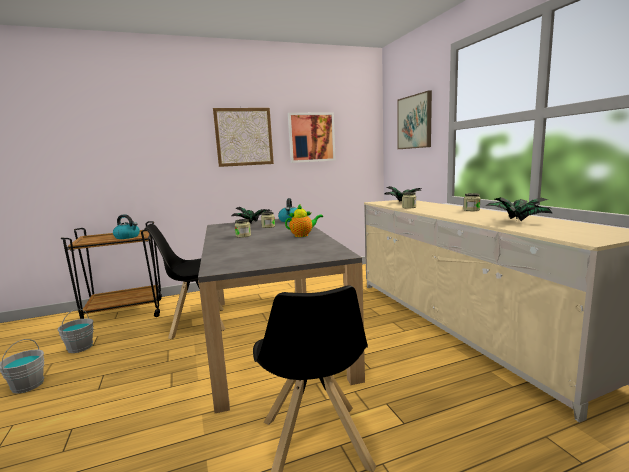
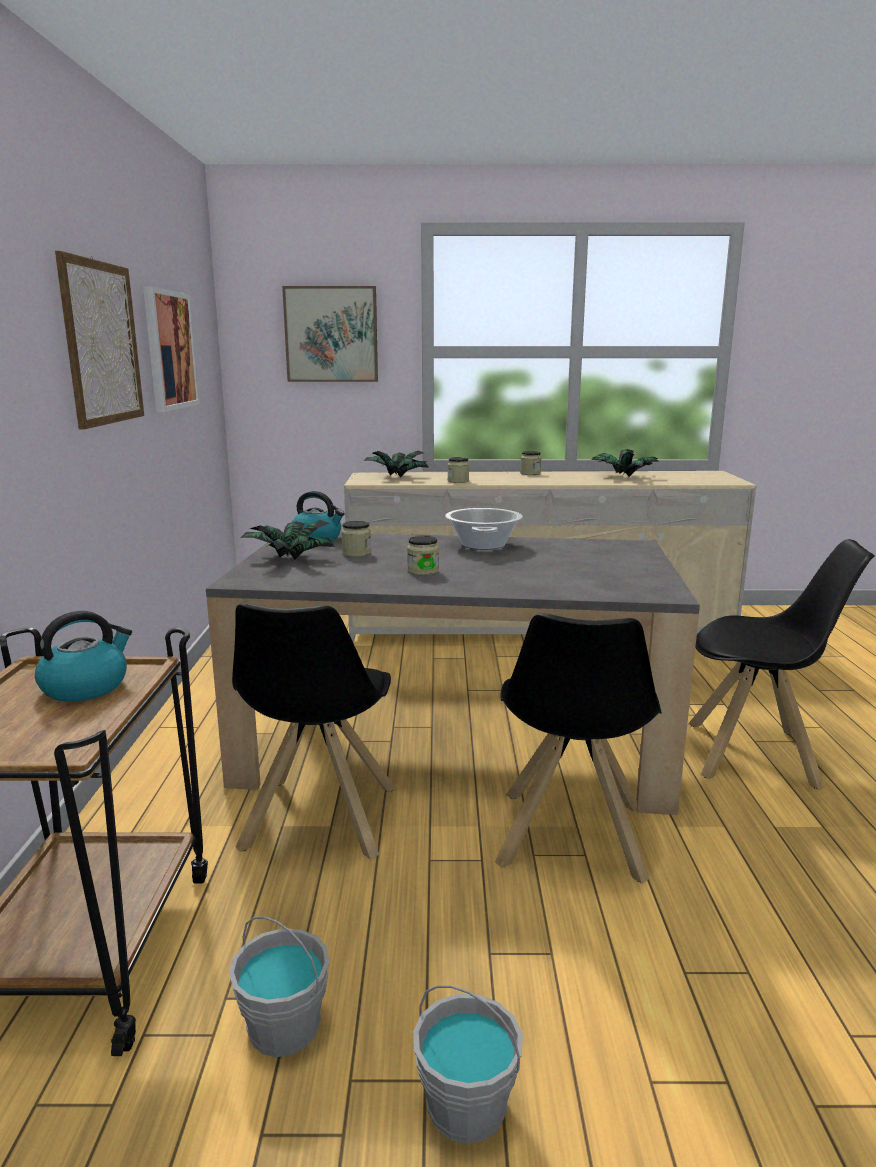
camera: 70 degrees left, 5 degrees up
(186, 380) = (570, 838): none -> black chair
(303, 235) = (483, 545): teapot -> cooking pot

